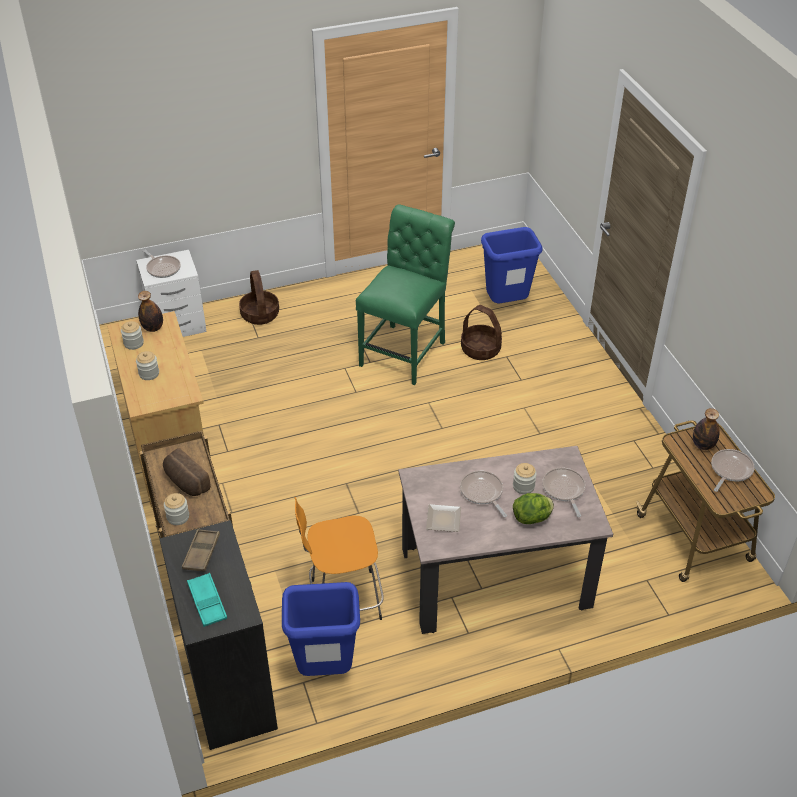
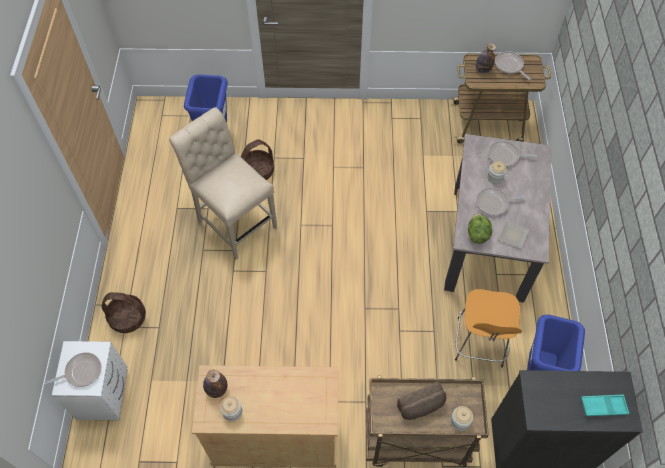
camera: 70 degrees left, 15 degrees up
(149, 373) = (283, 406): jar -> none
(201, 553) = (551, 400): brown tray -> none
(406, 351) = (234, 221): green chair -> beige chair
(532, 518) = (526, 183): lettuce -> lettuce (477, 234)

